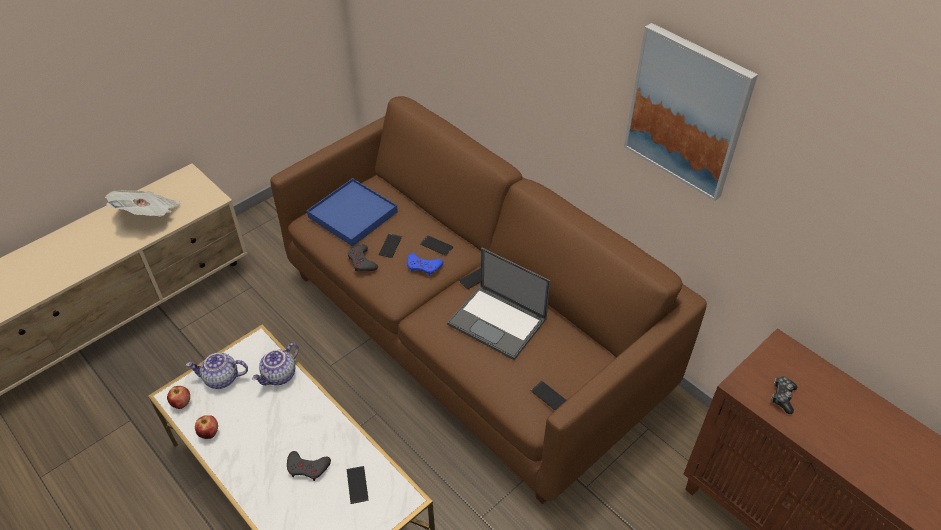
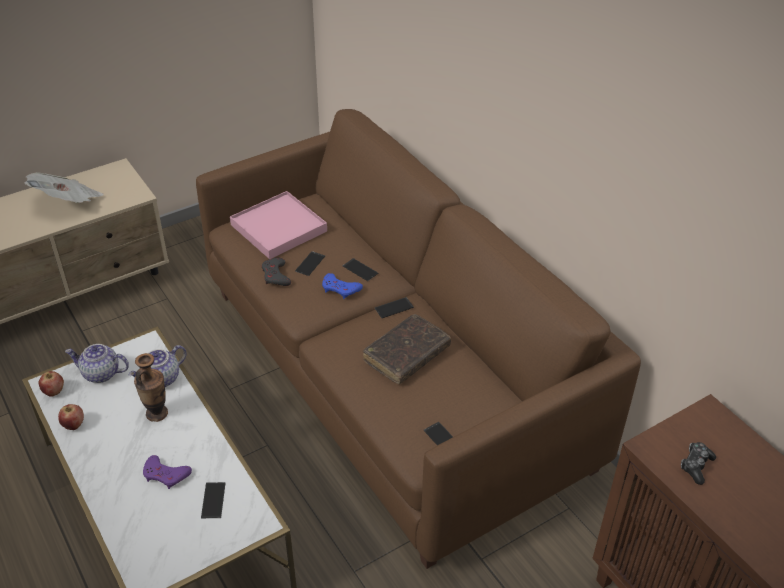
camera: 10 degrees right, 5 degrees down
(284, 409) = (157, 413): none -> vase
(307, 467) = (166, 475): grey game controller -> purple game controller
(352, 215) = (278, 228): blue tray -> pink tray
(498, 322) = (406, 355): laptop -> brown book
(687, 112) = (626, 133): picture -> none

